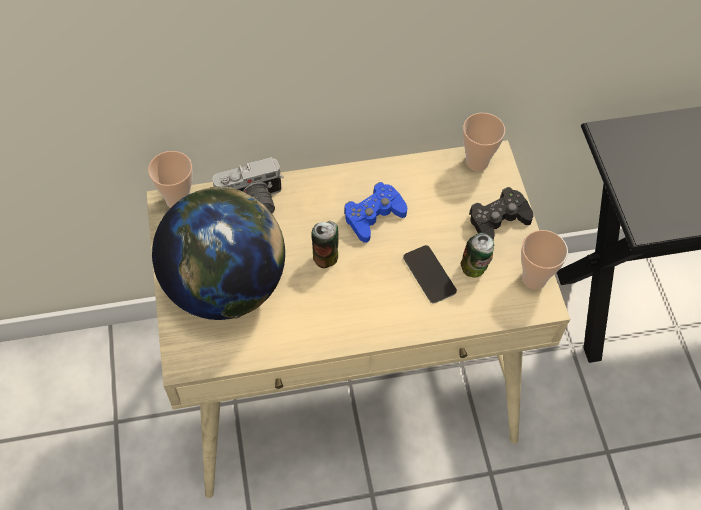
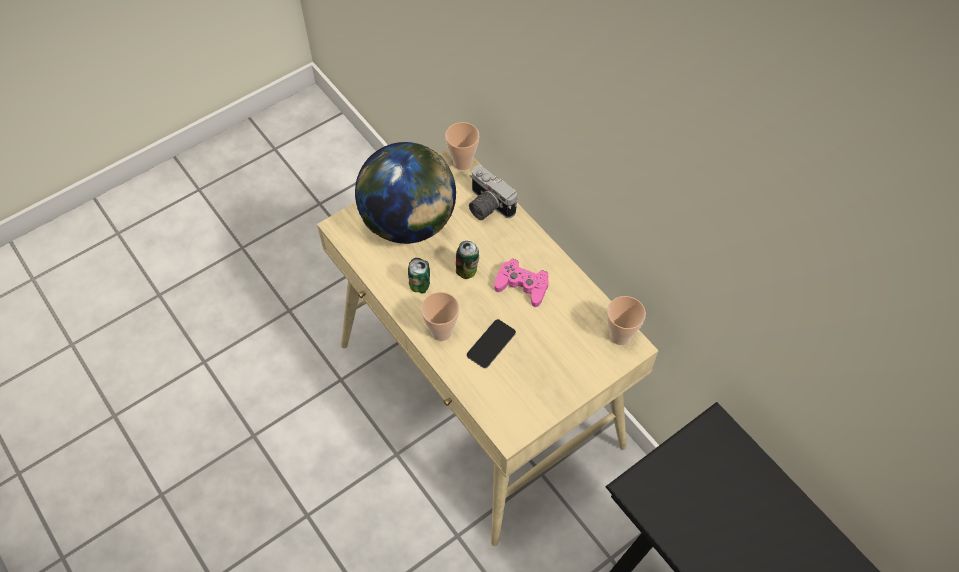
camera: 65 degrees right, 0 degrees up
(373, 216) = (522, 286): blue game controller -> pink game controller
(475, 268) = (514, 373): can -> can (419, 287)
(498, 220) = (571, 372): black game controller -> none
(534, 278) = (530, 419): cup -> cup (441, 331)

